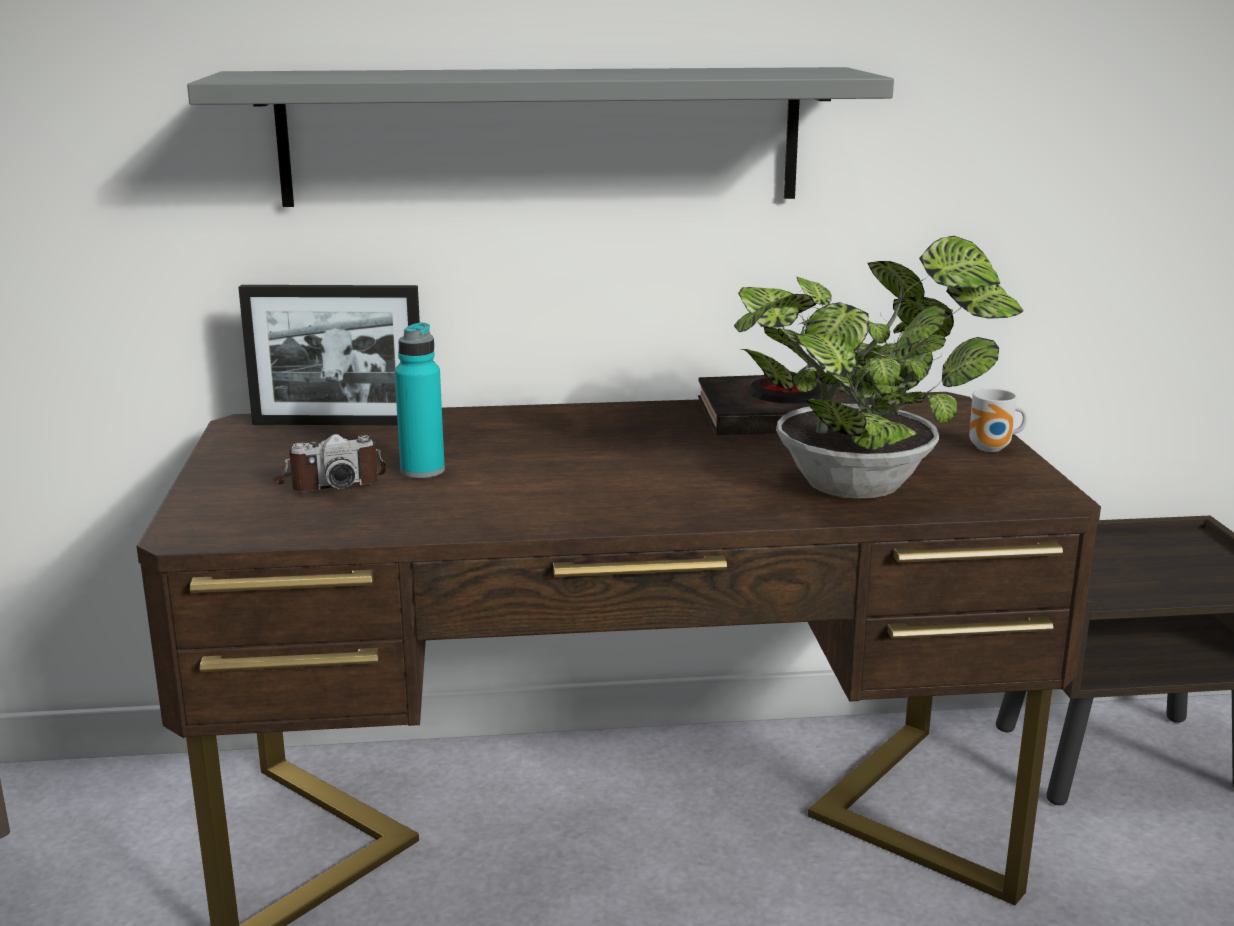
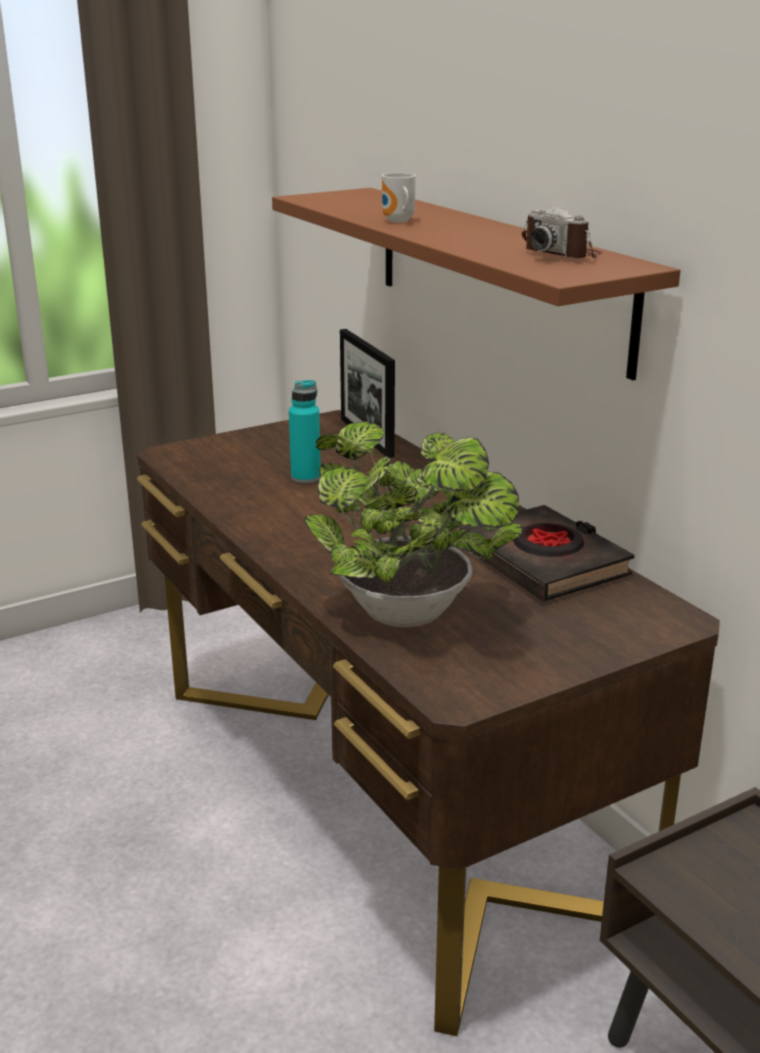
camera: 65 degrees right, 5 degrees up
(330, 482) = (265, 461): camera -> camera (562, 254)
(542, 136) = (497, 274): grey shelf -> brown shelf
(993, 449) = (564, 660): mug -> mug (397, 221)

